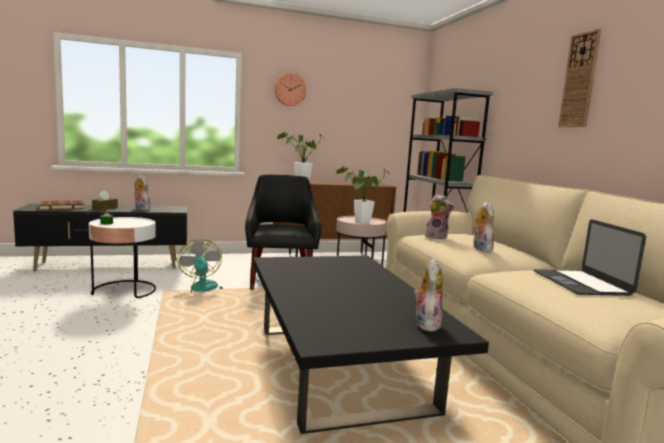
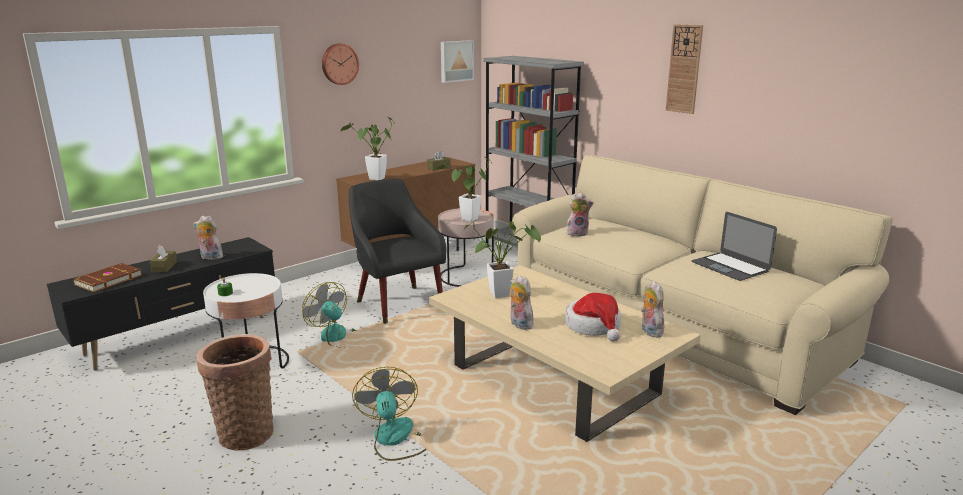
camera: 25 degrees left, 10 degrees up
(45, 329) = (245, 432): none -> basket
(134, 369) = (395, 439): none -> fan
(319, 268) = (504, 294): none -> potted plant
(342, 367) = (556, 380): black coffee table -> beige coffee table
(368, 306) = (594, 326): none -> hat
(399, 104) = (456, 61): none -> picture
(480, 249) = (628, 242): plush toy -> plush toy (519, 324)

